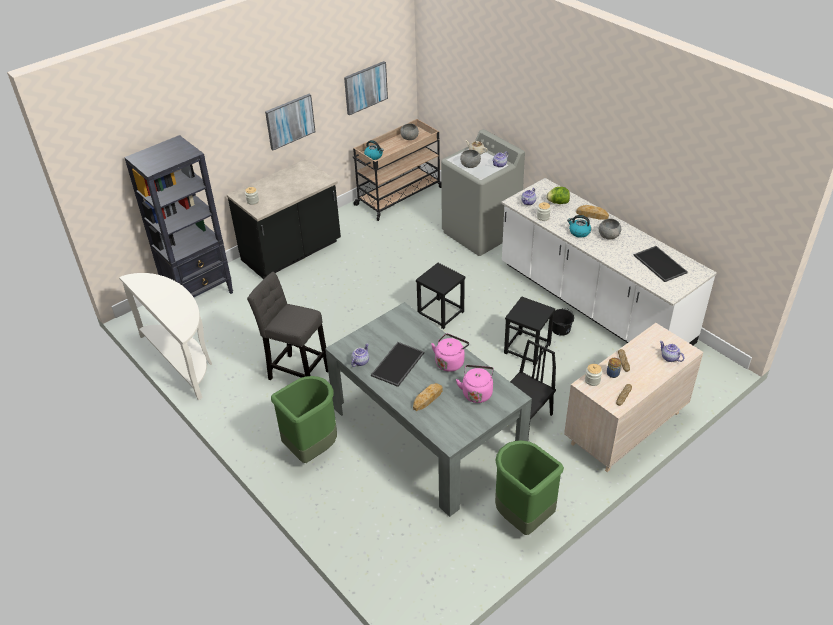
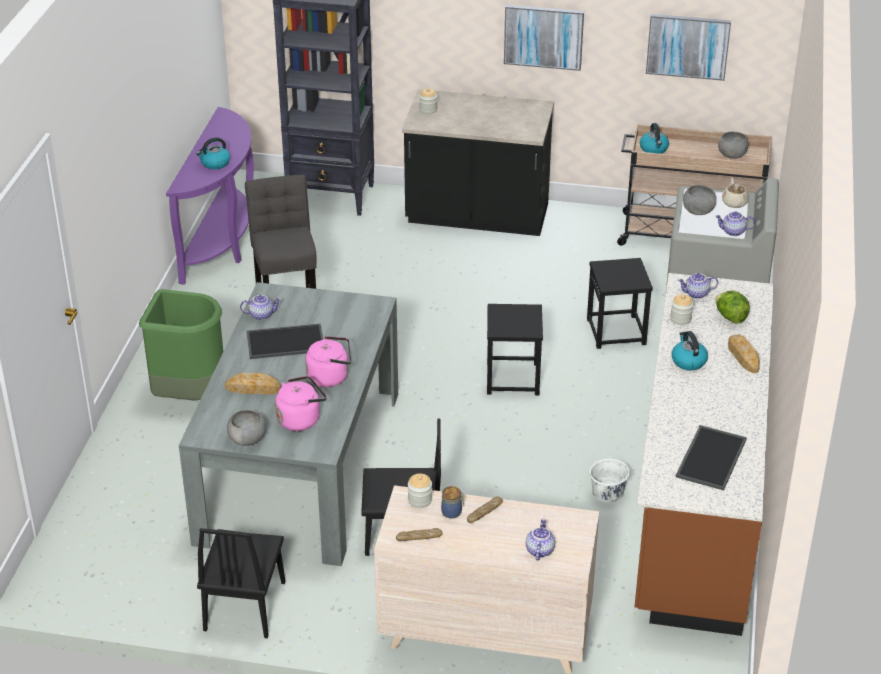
camera: 50 degrees right, 5 degrees down
(180, 307) = (215, 163): none -> kettle
(182, 360) = (224, 242): white console table -> purple console table
(522, 517) = (245, 605): green trash can -> black chair
(527, 348) = (535, 480): black stool -> black stool (616, 332)
(561, 329) = (608, 492): black bucket -> white bucket
(593, 304) = (696, 499): white counter -> brown counter
(608, 236) = (714, 389): grey bowl -> grey bowl (247, 439)

